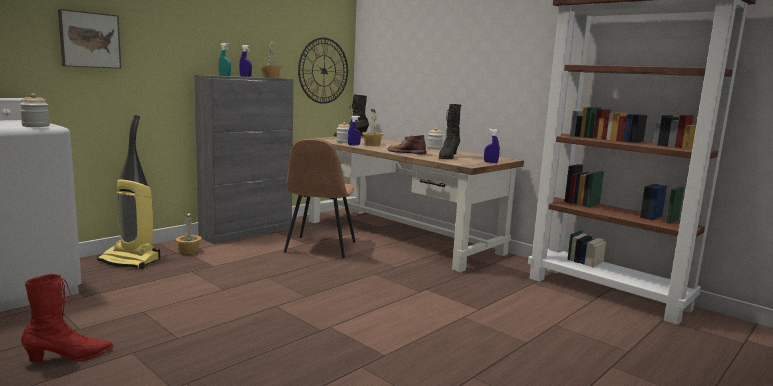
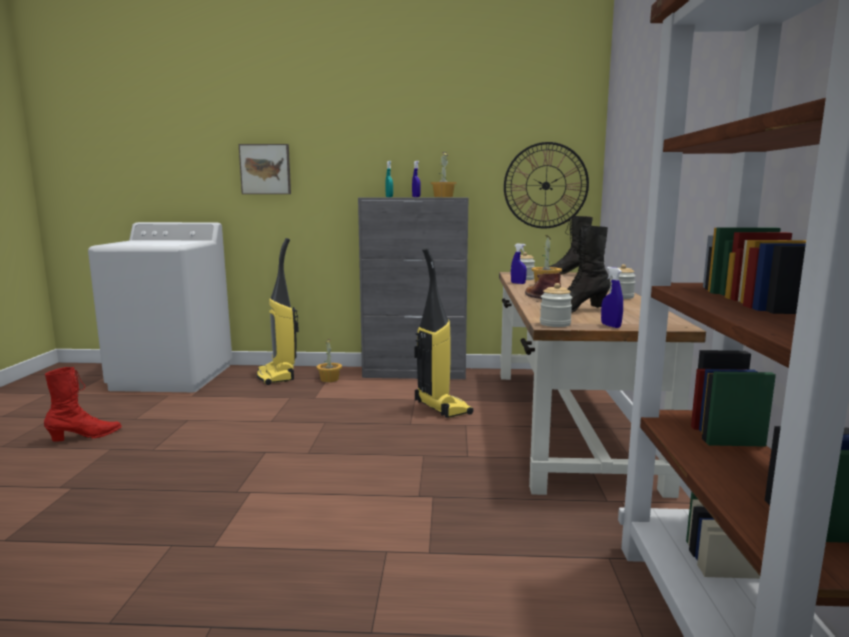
camera: 50 degrees right, 0 degrees up
(36, 126) = (169, 244): jar -> jar (555, 324)
(70, 357) = (85, 437): red boot -> red boot turned 60 degrees counterclockwise
(320, 248) = (441, 408): brown chair -> vacuum cleaner

